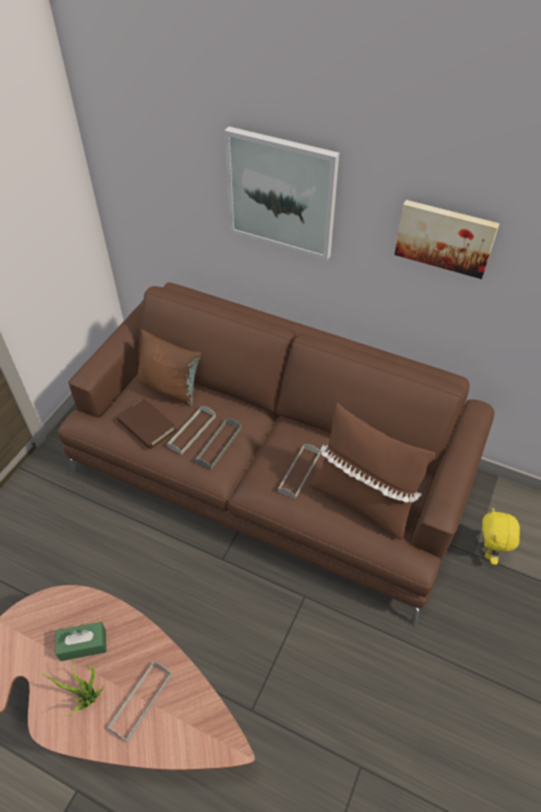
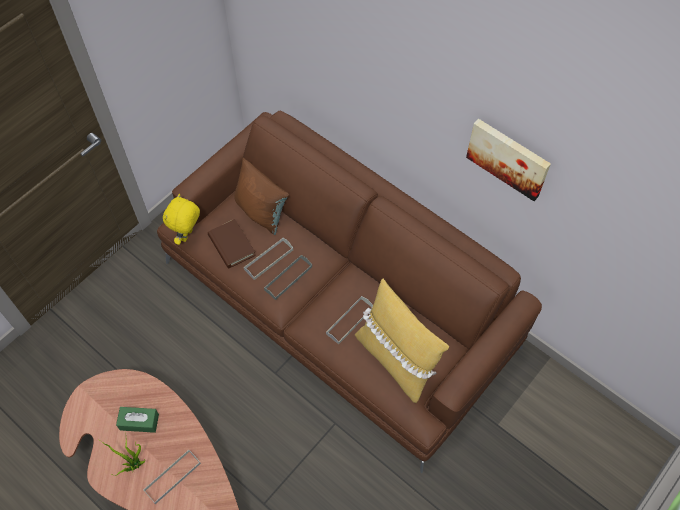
camera: 15 degrees right, 10 degrees up
(281, 193) = (380, 75): picture -> none
(362, 500) = (396, 360): brown pillow -> yellow pillow
(489, 552) = (512, 426): yellow plush toy -> yellow plush toy (187, 236)

